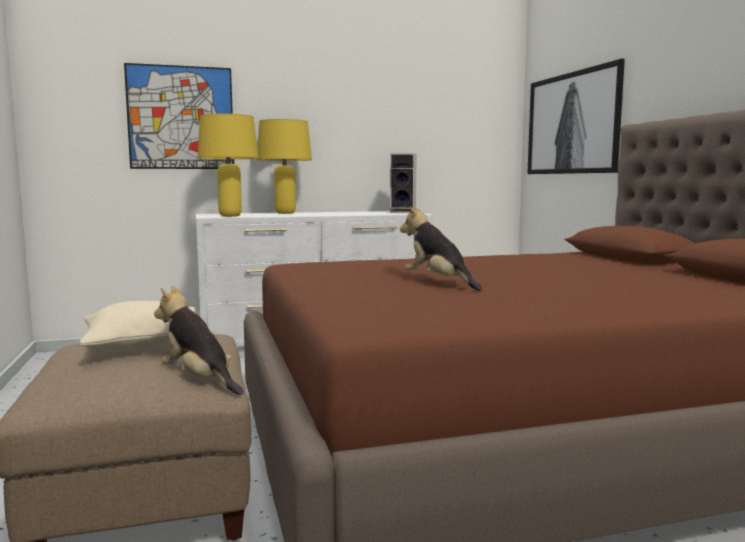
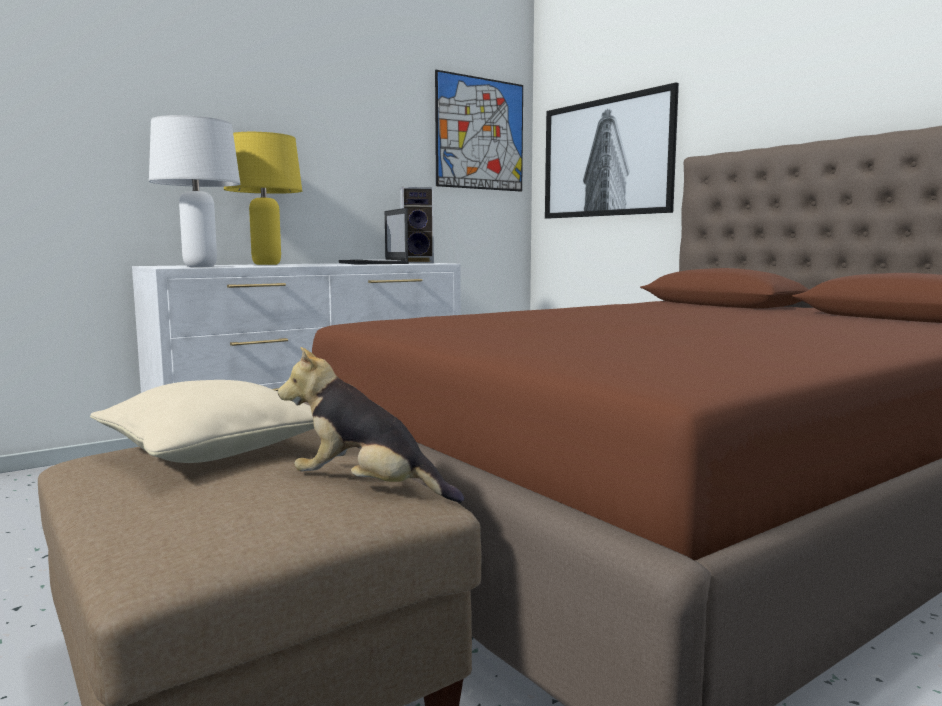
camera: 20 degrees left, 0 degrees up
(181, 118) = (103, 123): picture -> picture (480, 134)
(230, 216) = (200, 266): yellow table lamp -> white table lamp
(366, 213) = (373, 263): none -> laptop
(438, 283) = (605, 333): plush toy -> none

